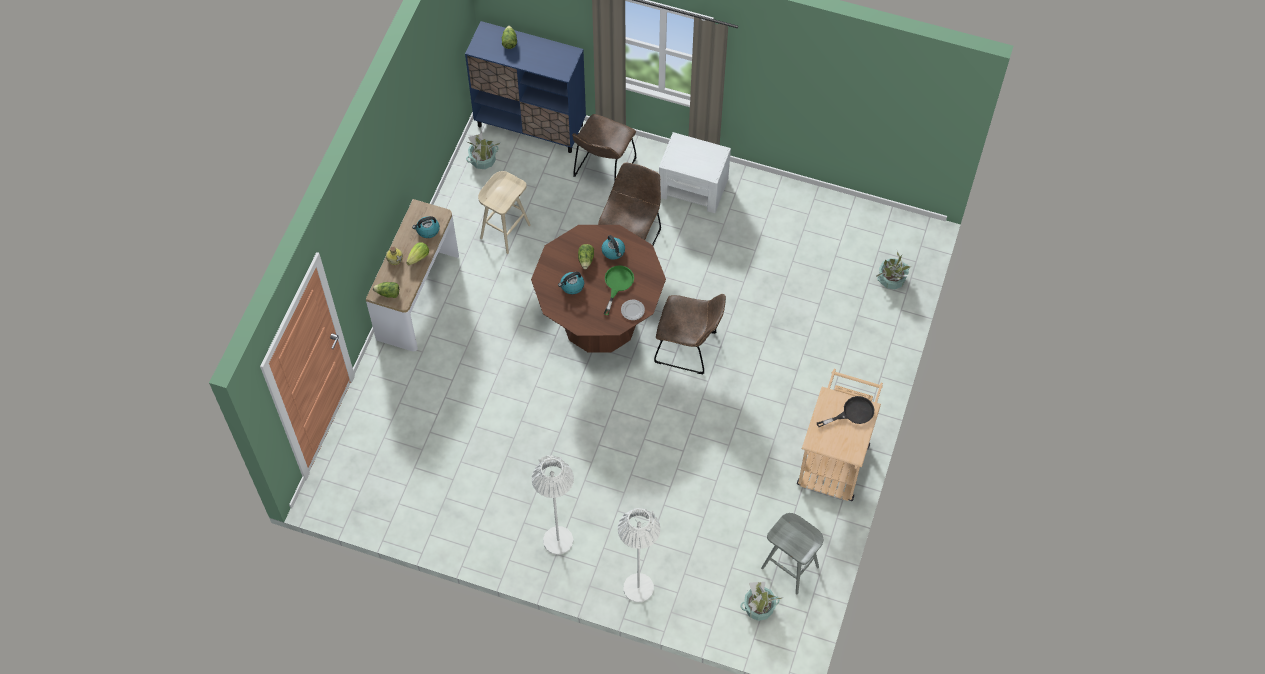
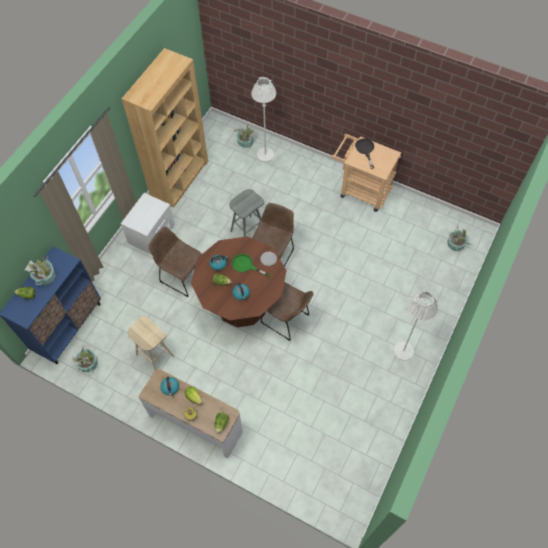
camera: 80 degrees left, 0 degrees up
(537, 53) = (45, 277): none -> potted plant
(603, 170) = (121, 285): brown chair -> brown chair (287, 320)
(638, 588) = (439, 307): white floor lamp -> white floor lamp (265, 155)
(791, 567) = (430, 224): grey stool -> grey stool (248, 230)
(798, 203) = (179, 179): none -> brown bookcase

